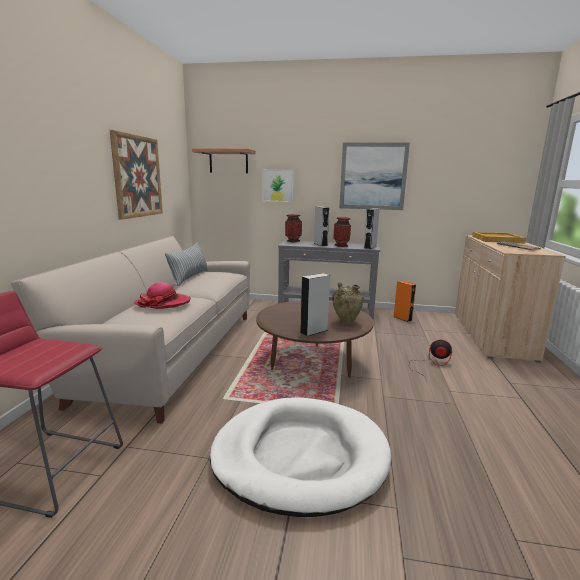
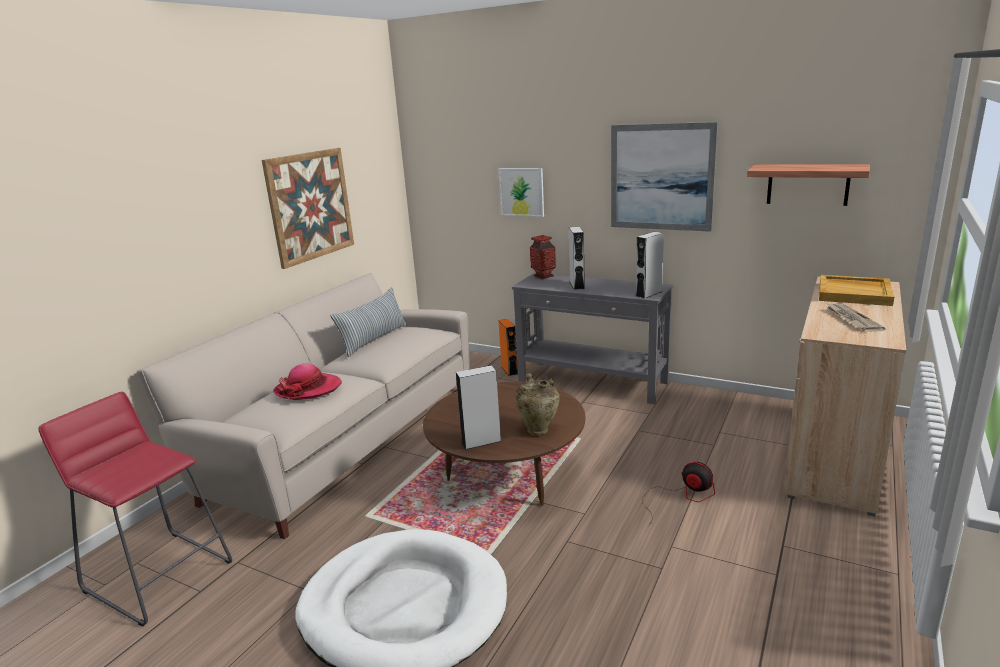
camera: 20 degrees right, 5 degrees up
(228, 161) = (453, 157): shelf -> shelf (808, 184)
(341, 246) = (605, 289): vase -> none
(402, 318) = (703, 407): orange speaker -> orange speaker (509, 370)

